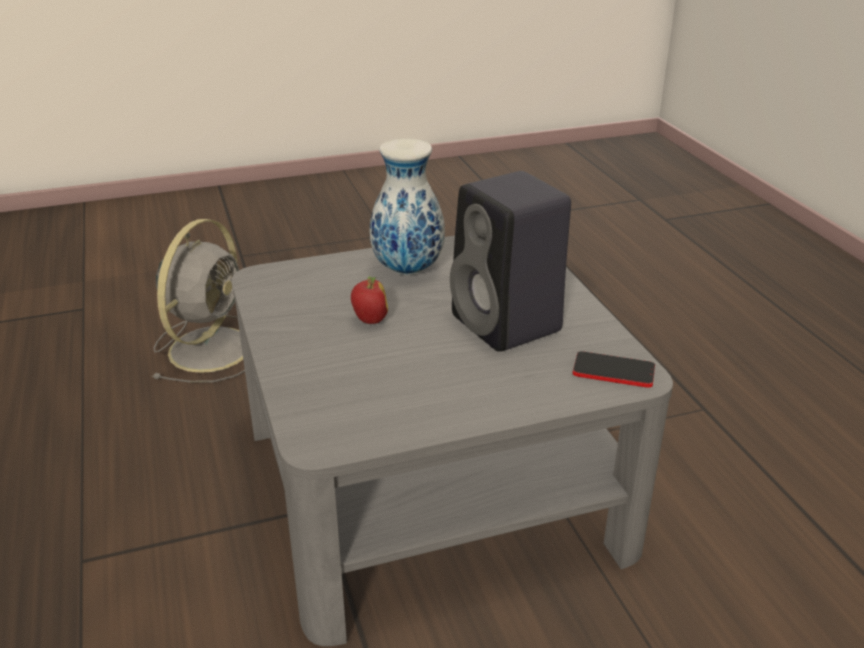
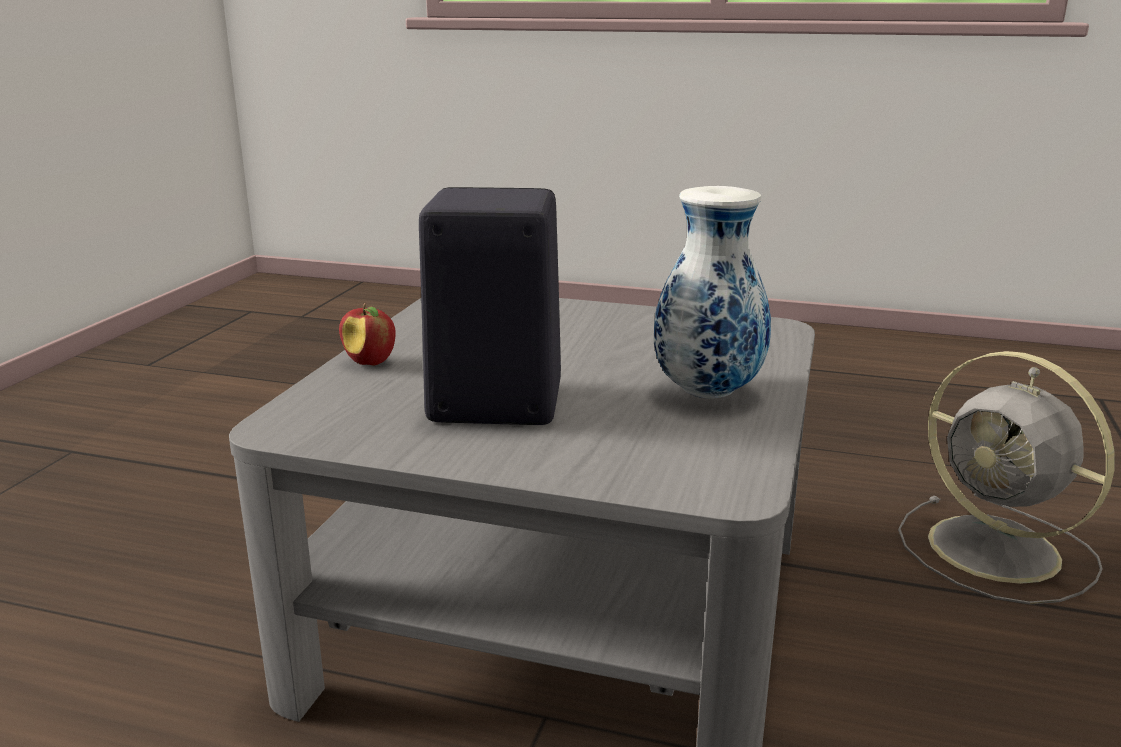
camera: 125 degrees right, 10 degrees down
(370, 320) = (608, 348): apple -> apple (371, 362)
(613, 371) = (312, 419): phone -> none

